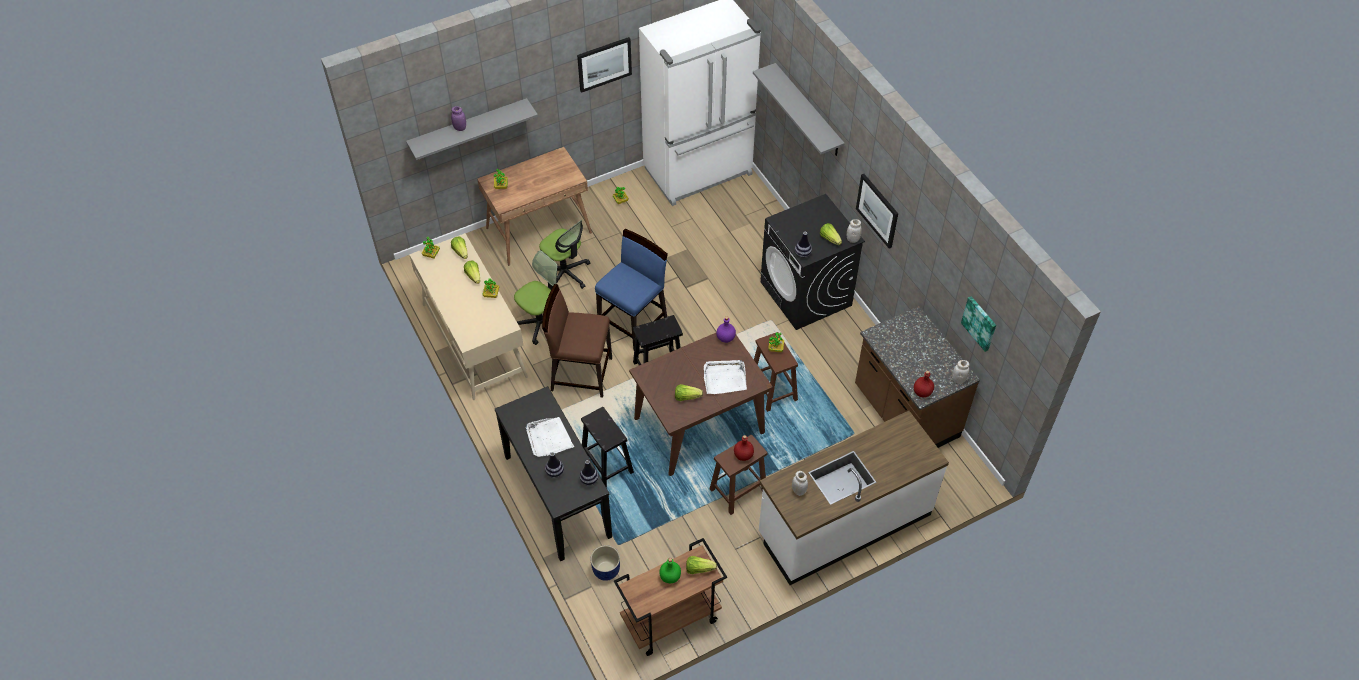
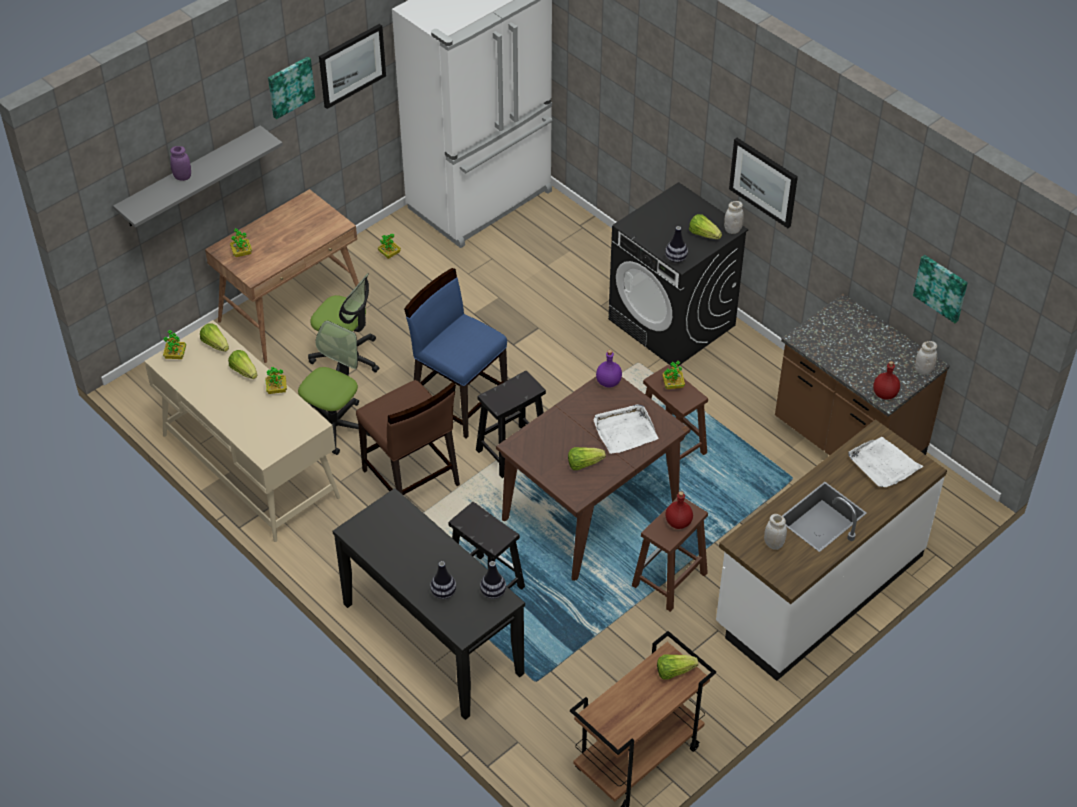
camera: 15 degrees left, 5 degrees down
(549, 438) = (420, 552): white tray -> white tray (883, 464)
(552, 73) = (290, 86): none -> picture
(581, 373) = (411, 478): brown chair -> brown chair turned 120 degrees counterclockwise
(606, 570) = (530, 717): blue planter -> none
(633, 323) = (459, 401): blue chair -> blue chair turned 75 degrees counterclockwise
(670, 577) = (640, 690): green bottle -> none
(808, 111) = (638, 77): grey shelf -> none

